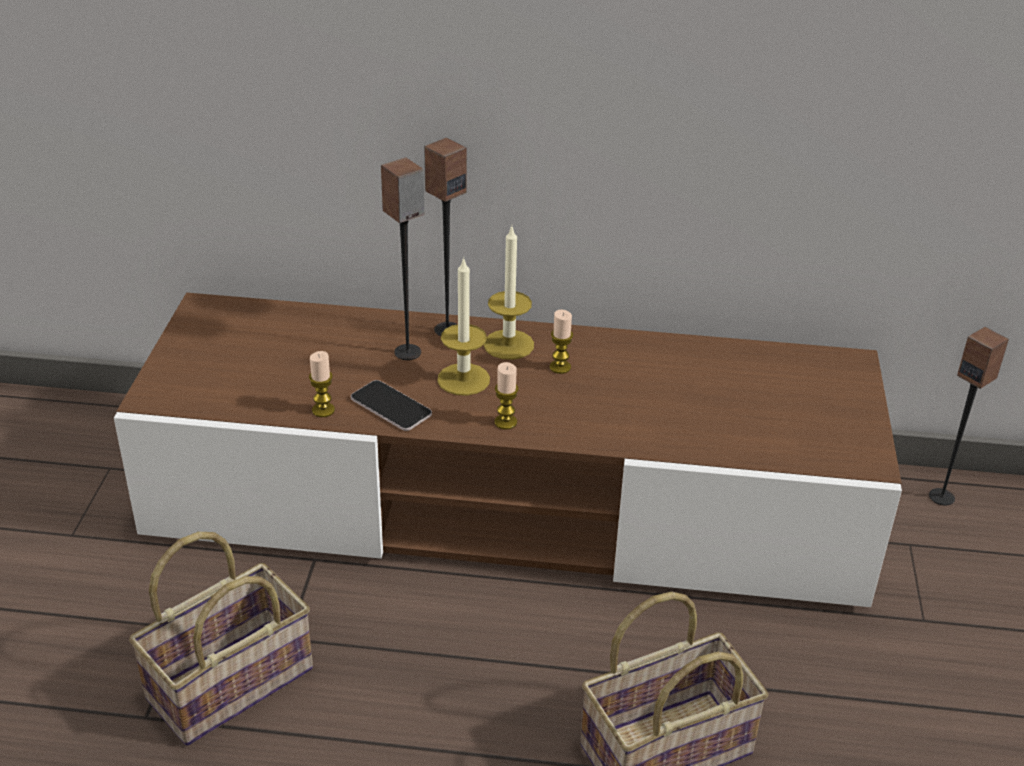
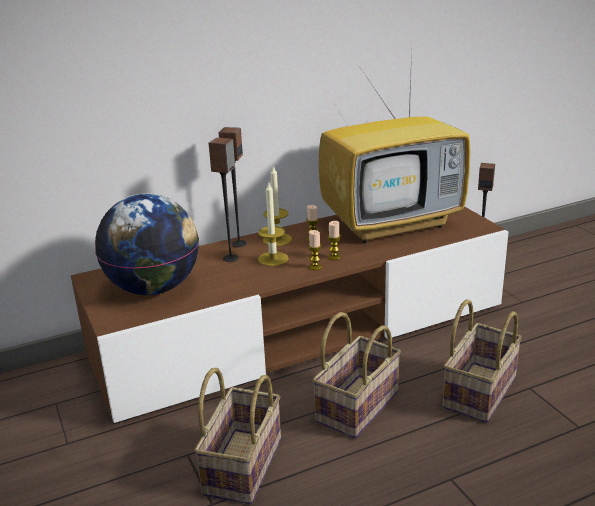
camera: 30 degrees left, 10 degrees down
(258, 362) = (154, 288): none -> globe
(323, 410) = (217, 294): candle -> candle (334, 257)
(391, 406) = (251, 281): phone -> none
(465, 670) = (357, 405): none -> basket
(720, 388) = (393, 223): none -> television

